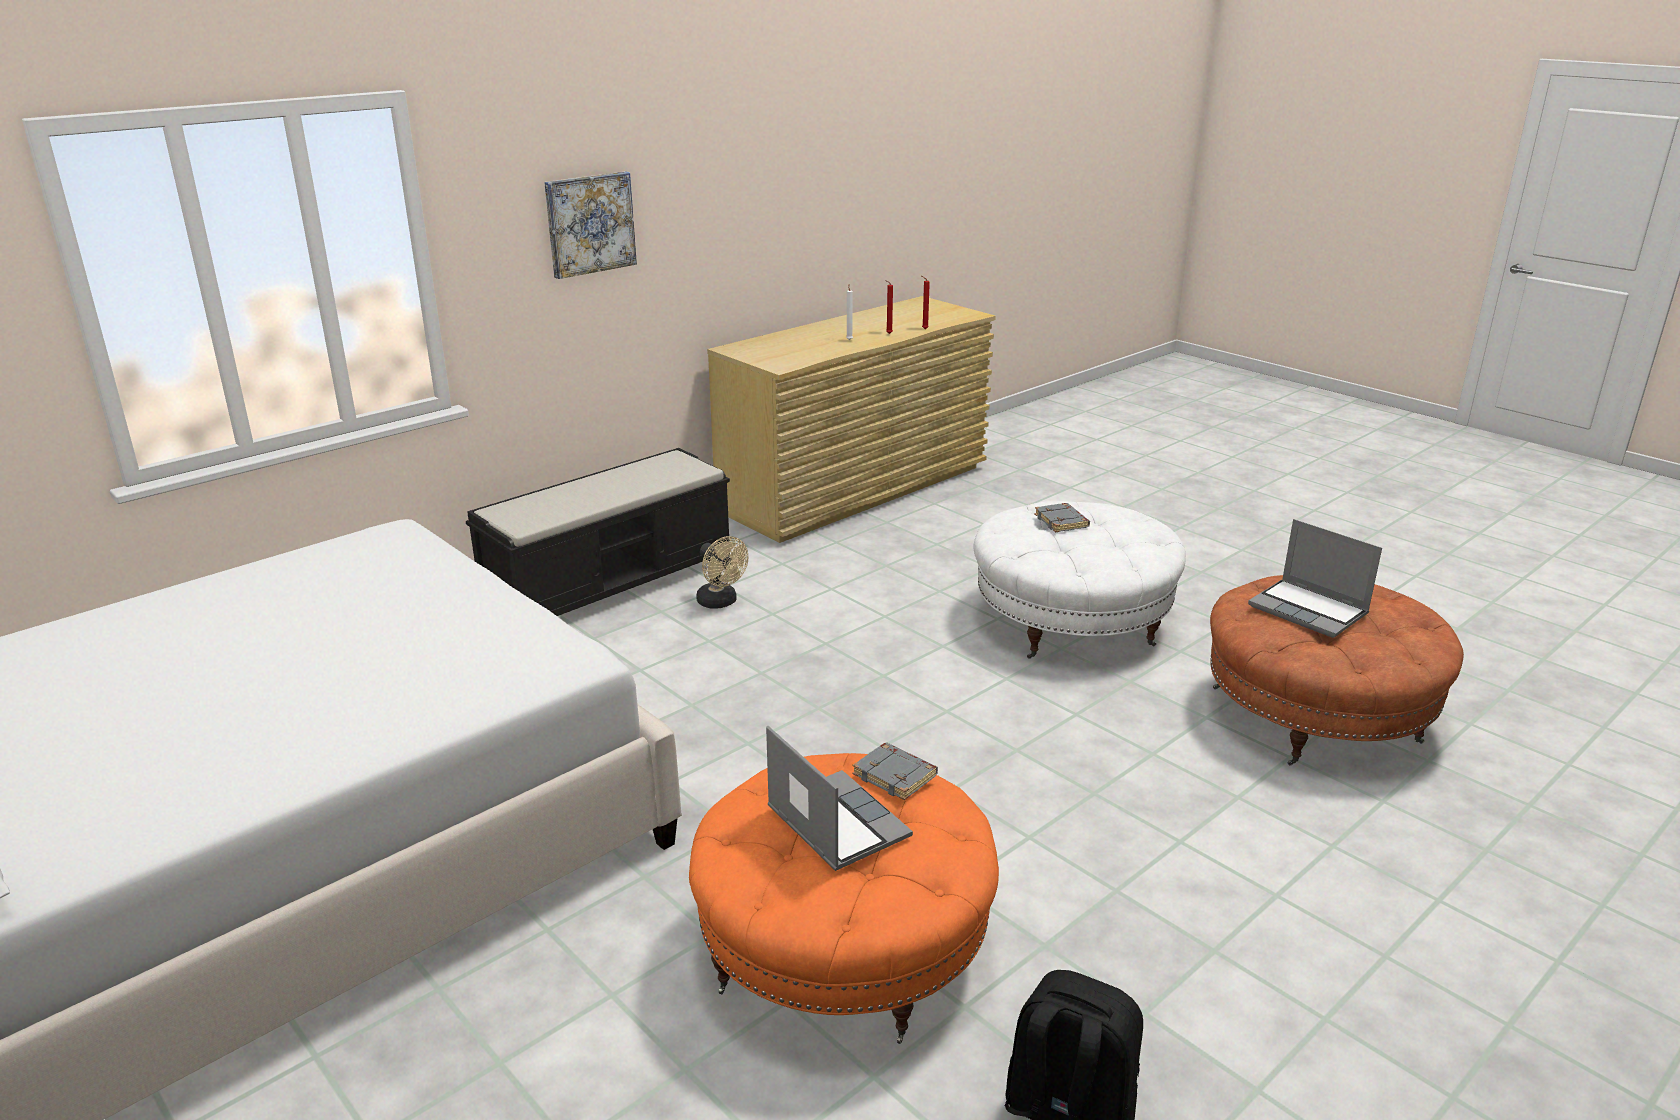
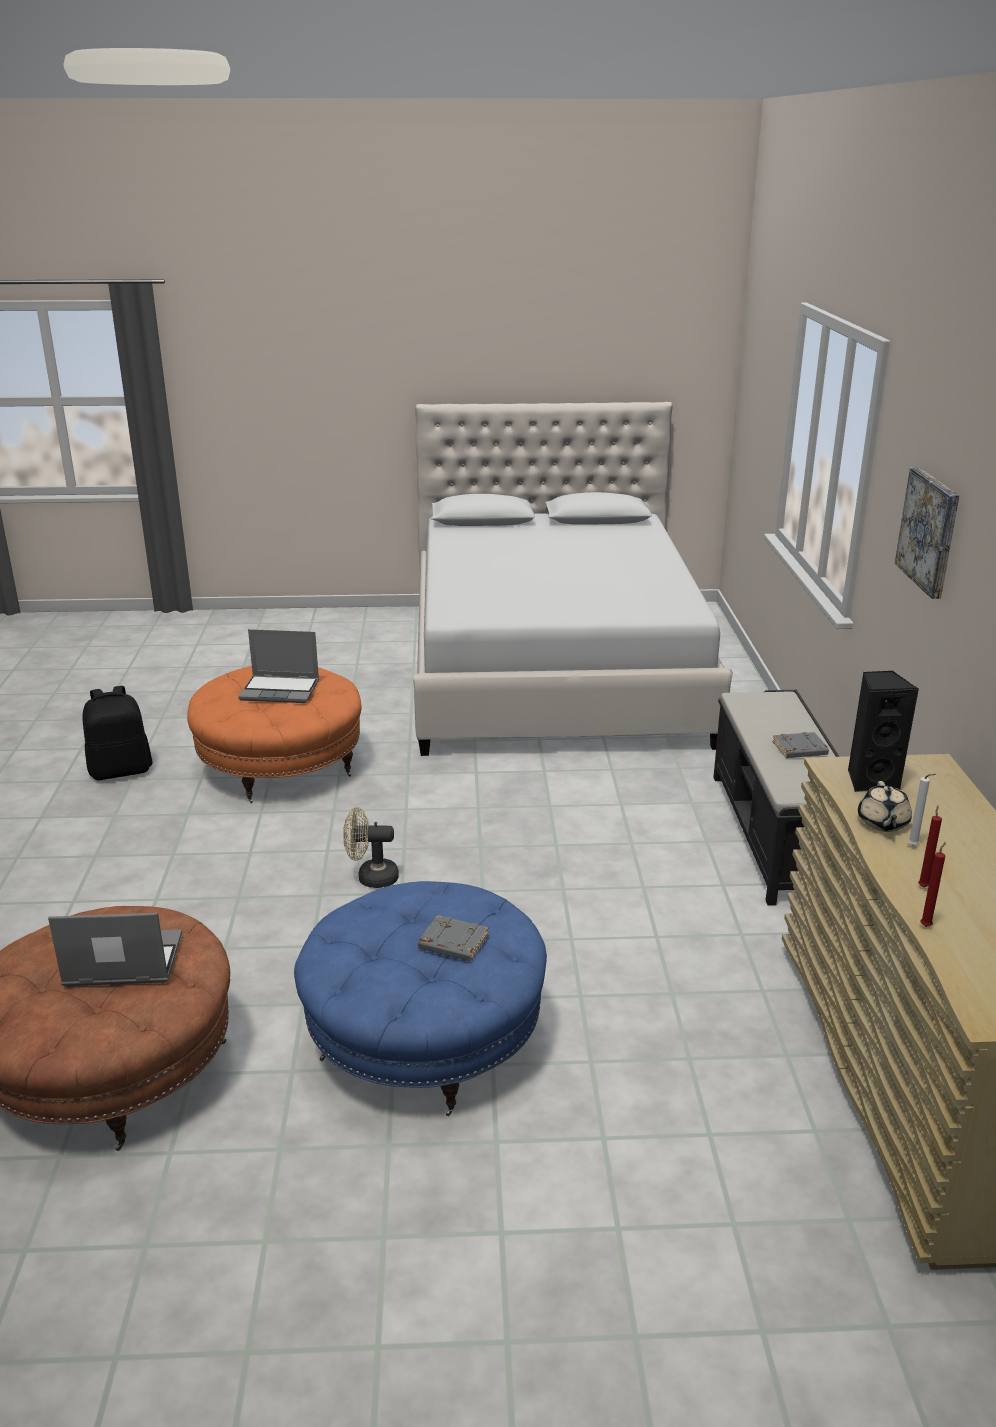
camera: 130 degrees right, 0 degrees up
(721, 602) = (692, 871): beige fan -> beige fan (371, 877)
(784, 357) = (870, 781): none -> black speaker
(835, 348) = (882, 823): none -> beige teapot
(896, 775) = (283, 716): grey book -> grey book (799, 750)
(1071, 622) = (425, 1039): white ottoman -> blue ottoman

